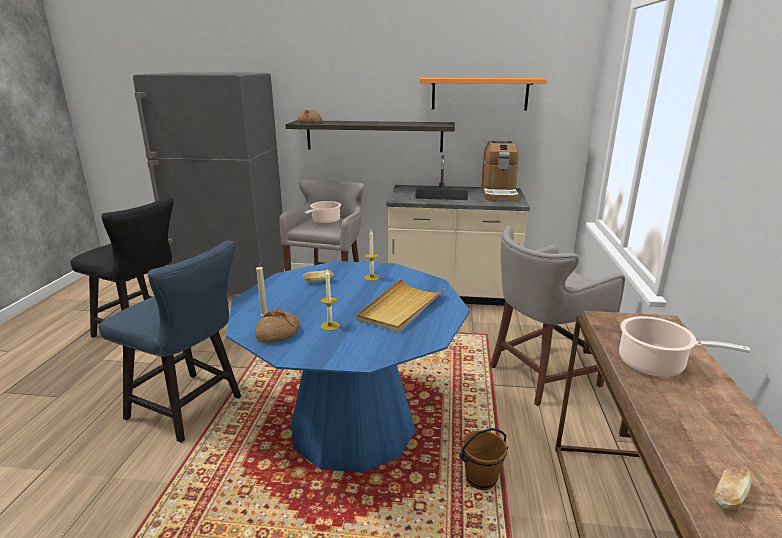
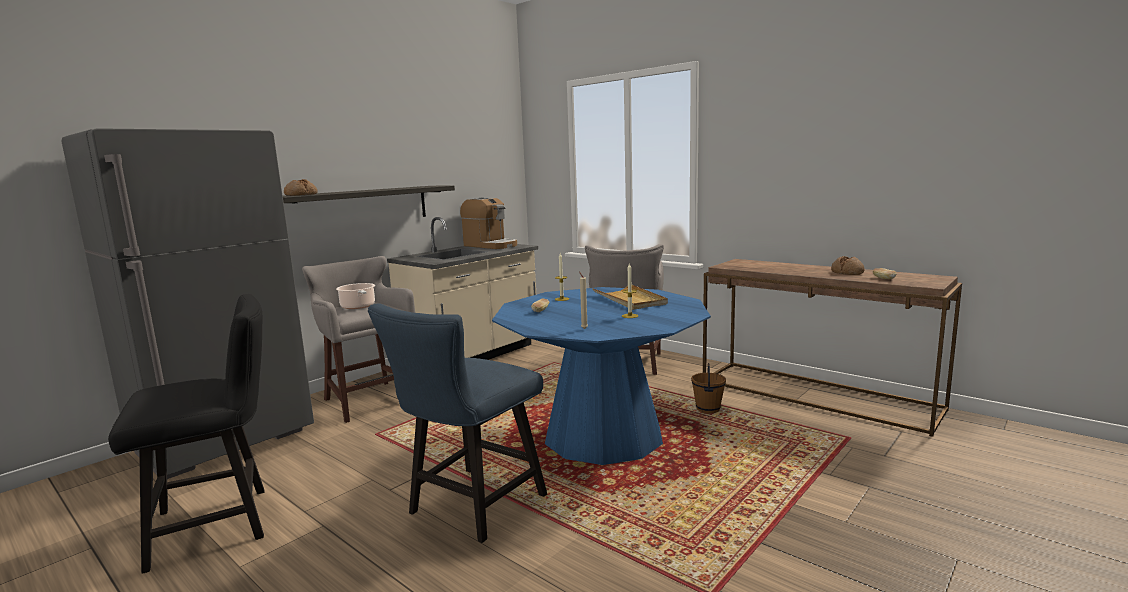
camera: 55 degrees left, 10 degrees down
(191, 409) = (470, 508): blue chair -> blue chair turned 150 degrees clockwise
(277, 333) = (620, 328): bread -> bread (847, 272)
(479, 94) = (447, 157): orange shelf -> none
(655, 364) = (780, 268): cooking pot -> none

